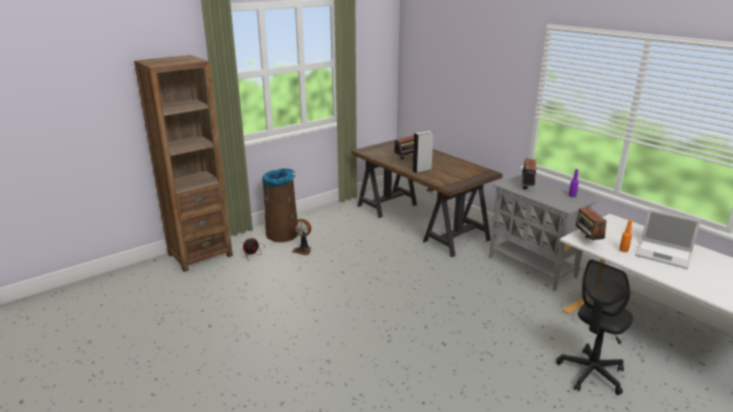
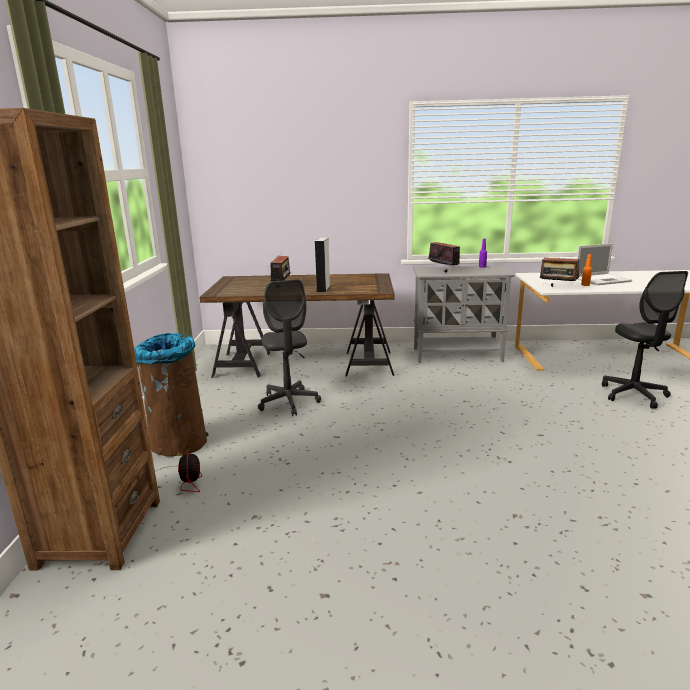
camera: 50 degrees left, 5 degrees down
(303, 250) = (245, 443): fan -> none
(361, 241) = (289, 402): none -> grey office chair

